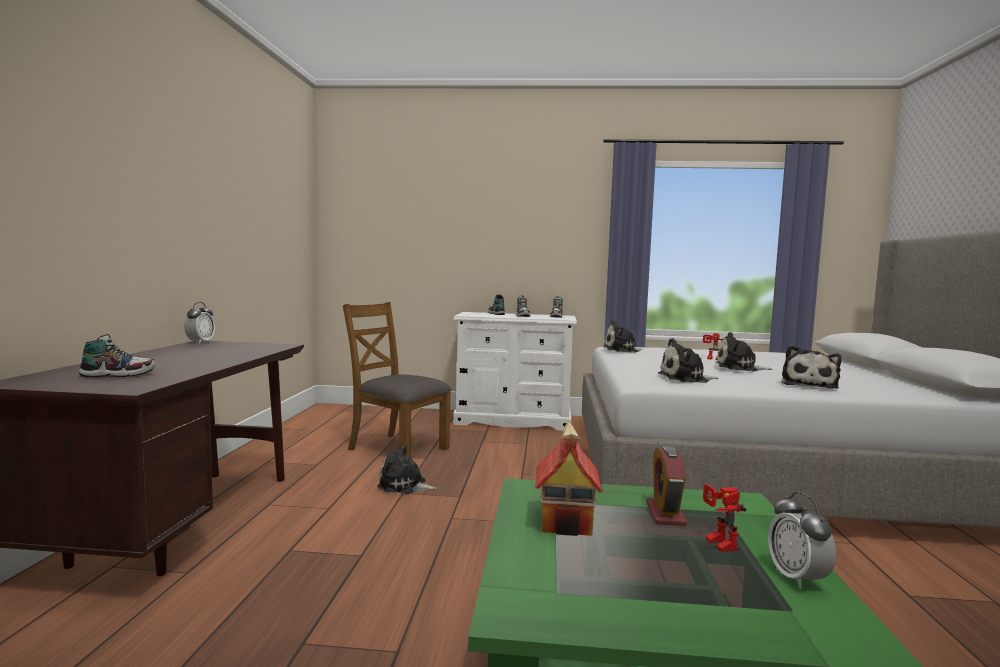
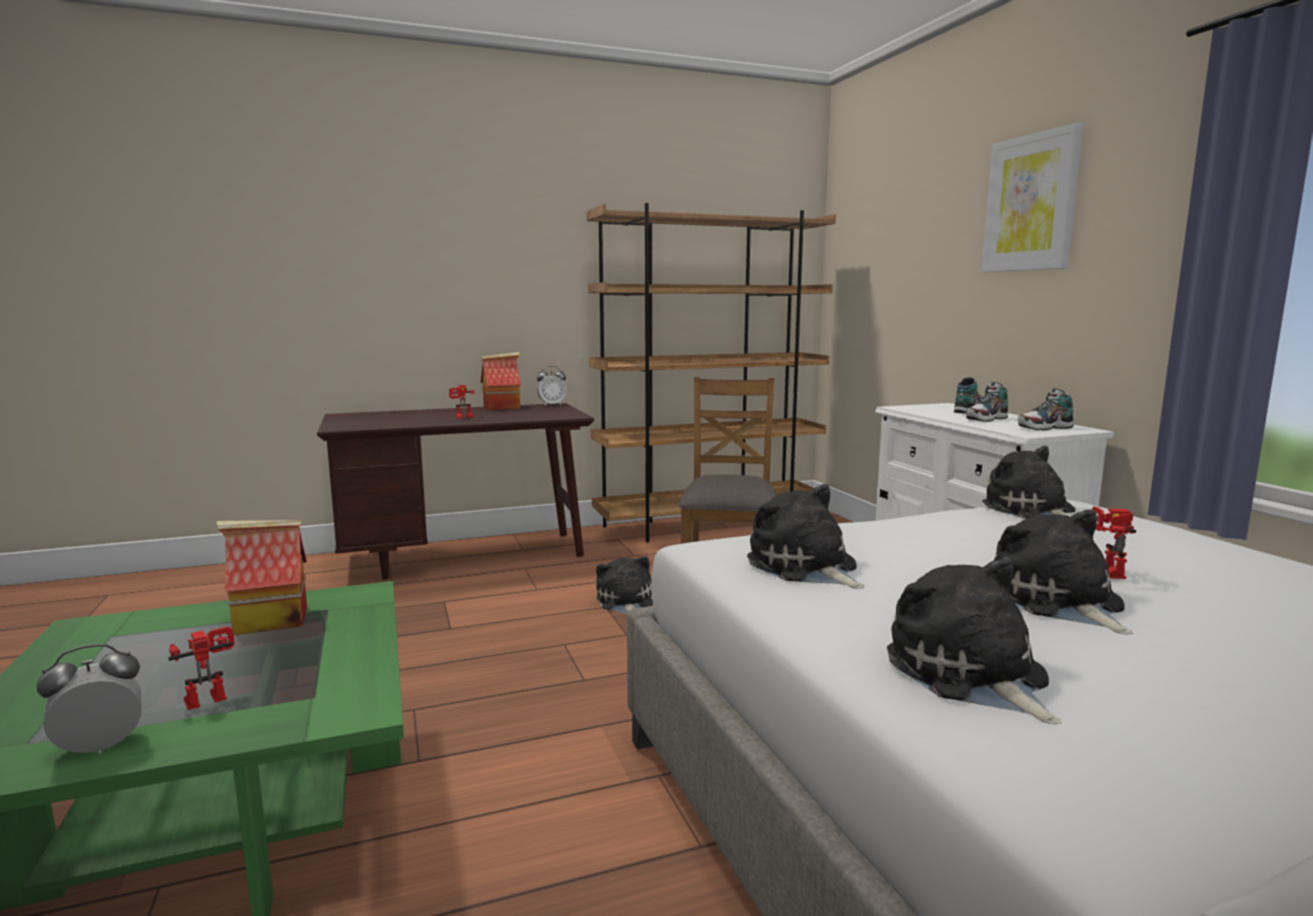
camera: 65 degrees right, 5 degrees up
(118, 375) = (385, 419): shoe -> none
(167, 350) = (502, 407): none -> toy house
(196, 360) = (463, 417): none -> toy robot
(299, 432) = (709, 525): none -> brown bookcase
(511, 200) = (1031, 203): none -> picture
(665, 513) = (300, 663): alarm clock -> none
(808, 384) = (970, 675): plush toy -> plush toy turned 75 degrees clockwise

